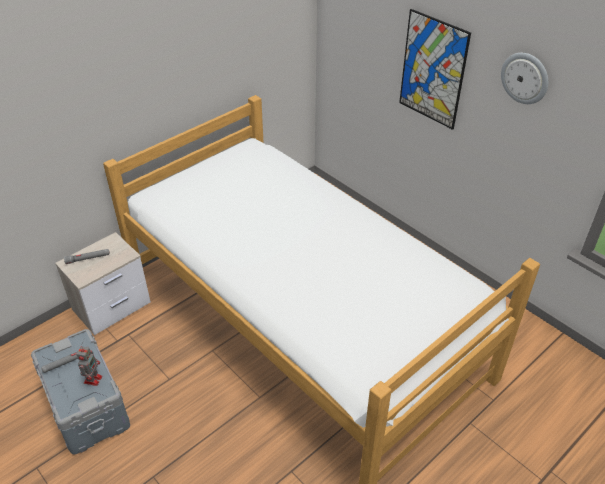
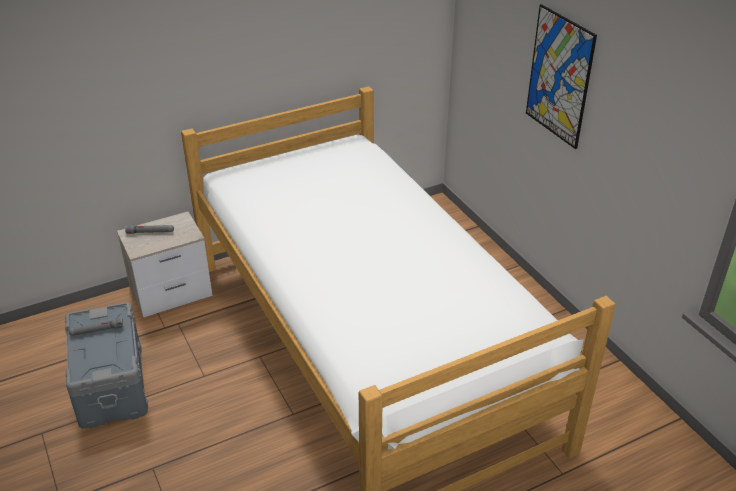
camera: 15 degrees right, 5 degrees down
(93, 379) = (116, 351): toy robot -> none
(525, 78) = (647, 91): wall clock -> none

